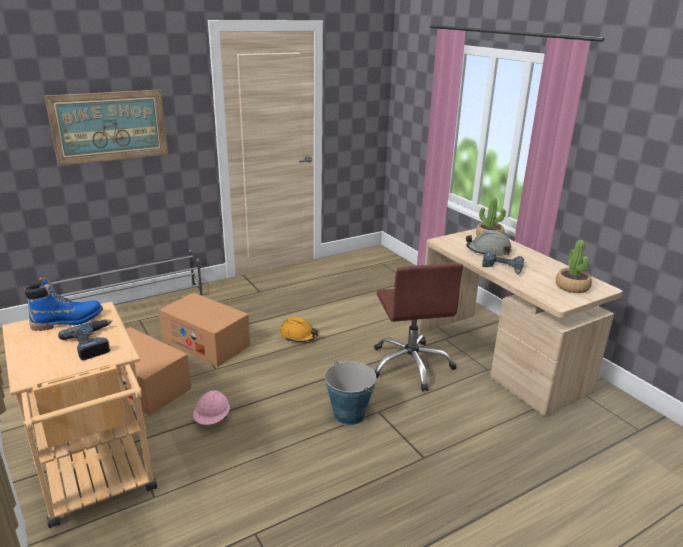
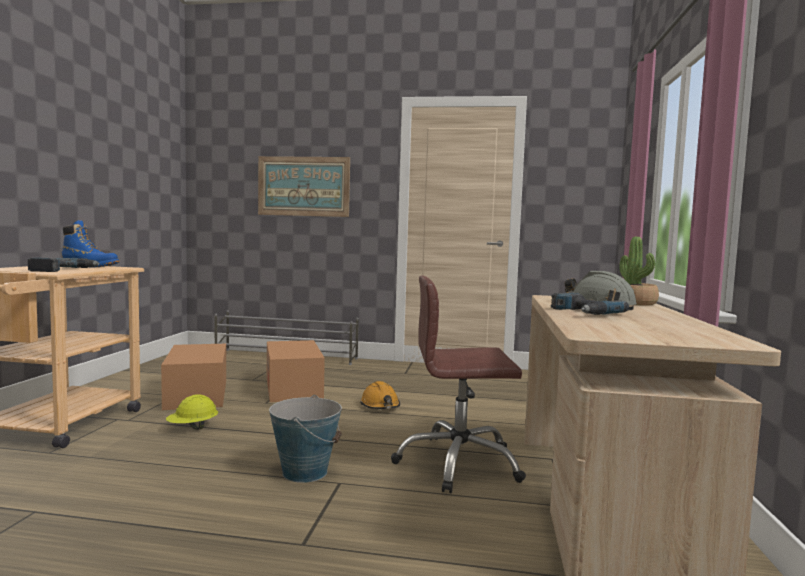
camera: 40 degrees right, 20 degrees down
(212, 419) = (192, 428): pink hard hat -> yellow hard hat
(411, 365) = (458, 463): brown office chair -> brown office chair turned 60 degrees clockwise
(572, 287) = (665, 333): potted plant -> none

